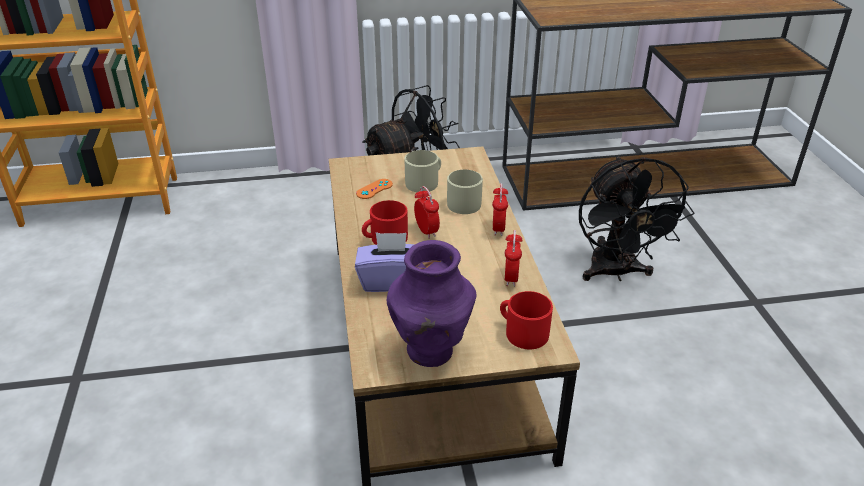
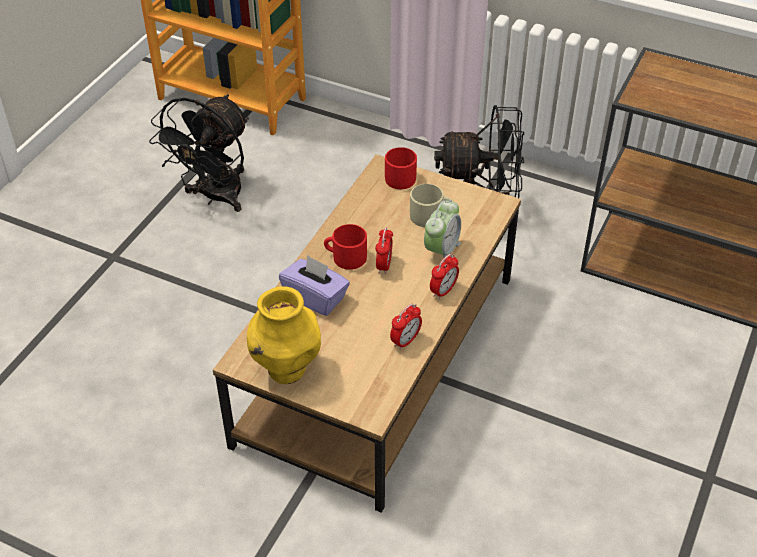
camera: 35 degrees right, 10 degrees up
(374, 189) = (382, 204): orange game controller -> none
(431, 352) = (287, 370): purple vase -> yellow vase
(463, 202) = (441, 251): beige mug -> alarm clock
(522, 332) = (365, 390): red mug -> red mug (399, 176)
(615, 273) = (602, 379): black fan -> black fan (215, 197)

